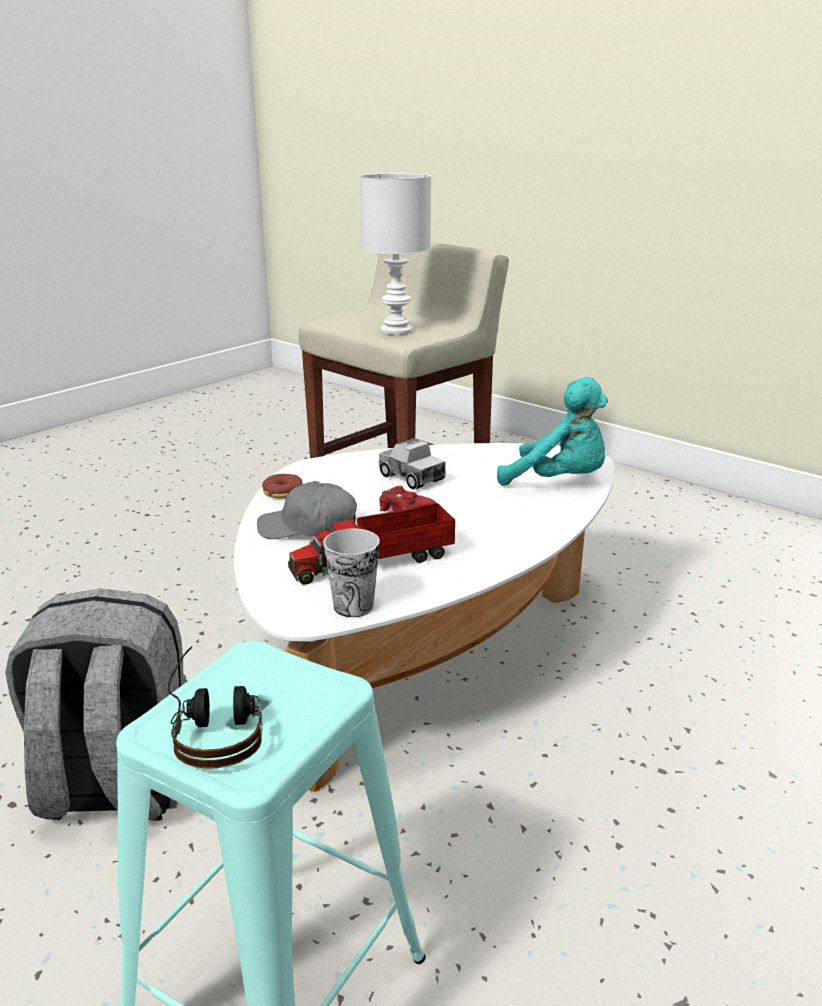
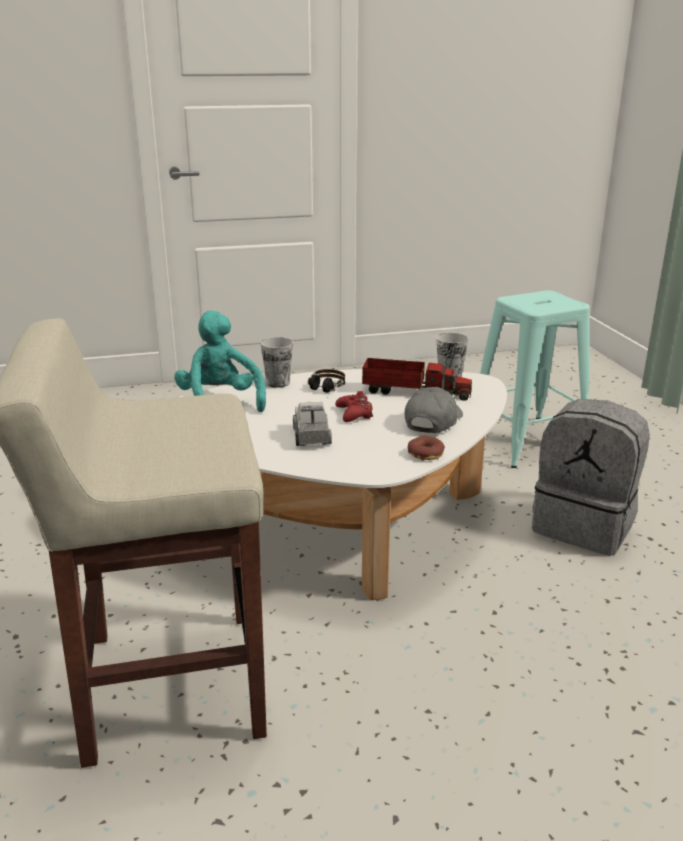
camera: 145 degrees left, 0 degrees up
(215, 724) = (555, 300): headphones -> headphones (324, 390)
(309, 528) = (433, 421): grey cap -> grey cap turned 105 degrees counterclockwise
(398, 331) = (192, 416): white table lamp -> none
(555, 522) = (278, 383): none -> cup

